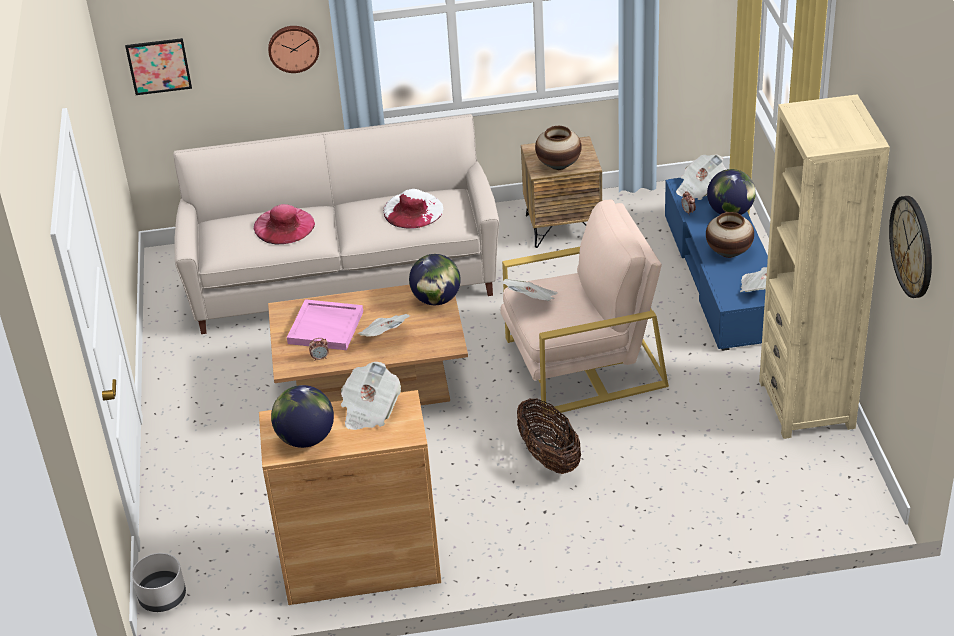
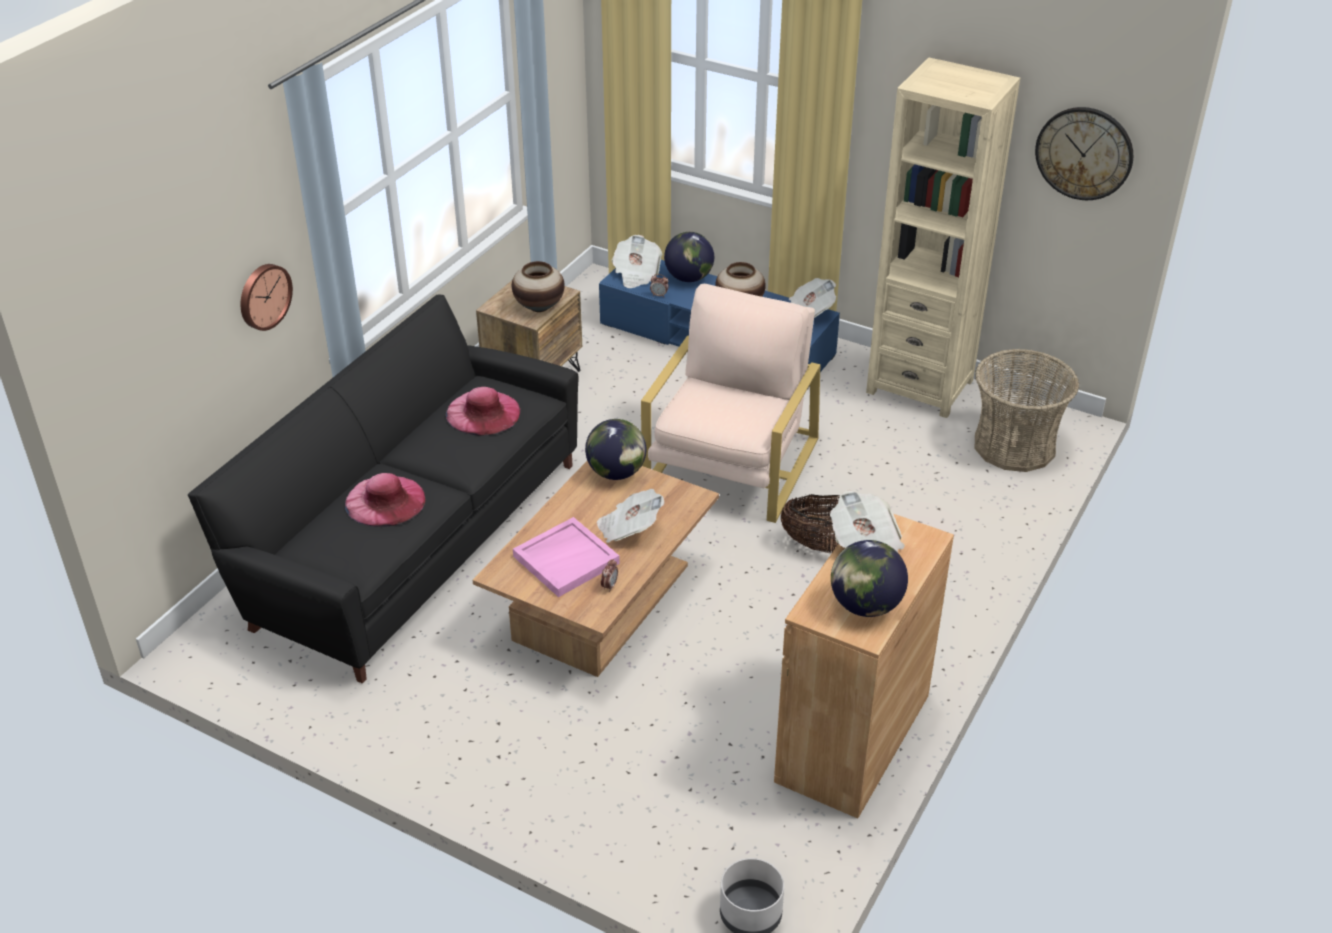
camera: 55 degrees left, 0 degrees up
(159, 66) = (135, 390): picture -> none
(342, 276) = (411, 540): beige sofa -> black sofa
(413, 210) = (483, 412): white hat -> pink hat
(532, 301) = (705, 418): newspaper -> none
(795, 492) = (1014, 446): none -> basket

